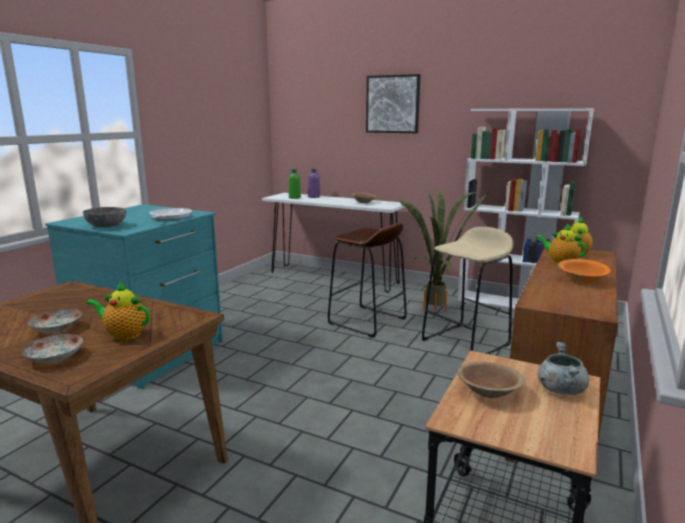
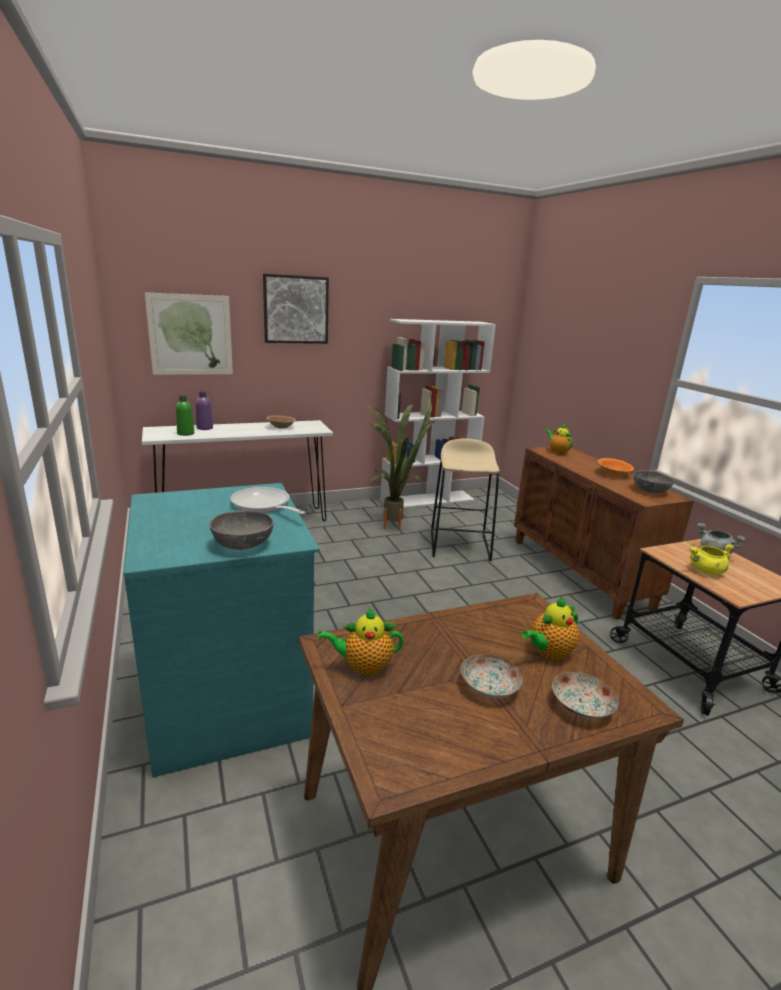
camera: 50 degrees left, 5 degrees up
(317, 126) = (190, 335): none -> picture
(367, 321) = (364, 557): brown stool -> none
(488, 392) = (706, 571): brown bowl -> yellow cooking pot
(560, 263) = (572, 462): teapot -> teapot (363, 666)
(579, 300) = (650, 490): none -> grey bowl

